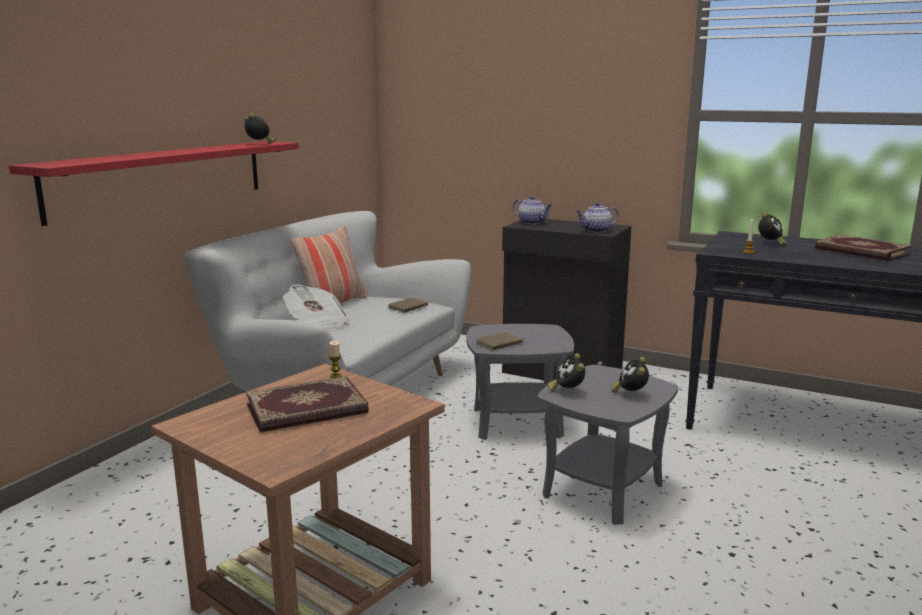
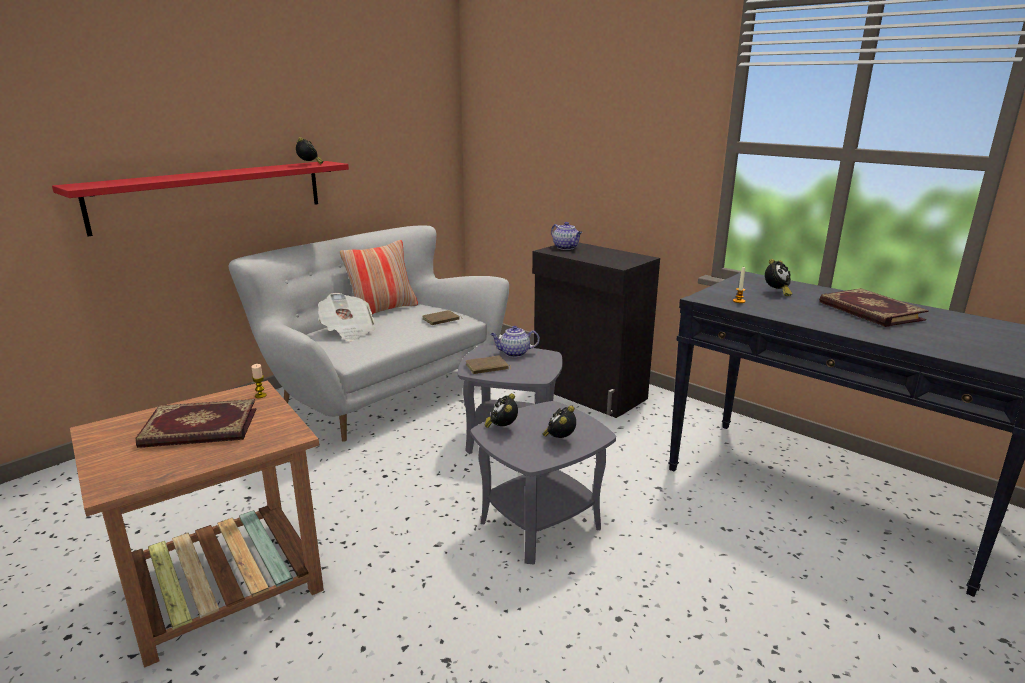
camera: 15 degrees right, 5 degrees up
(596, 230) = (616, 261): teapot -> teapot (514, 353)

